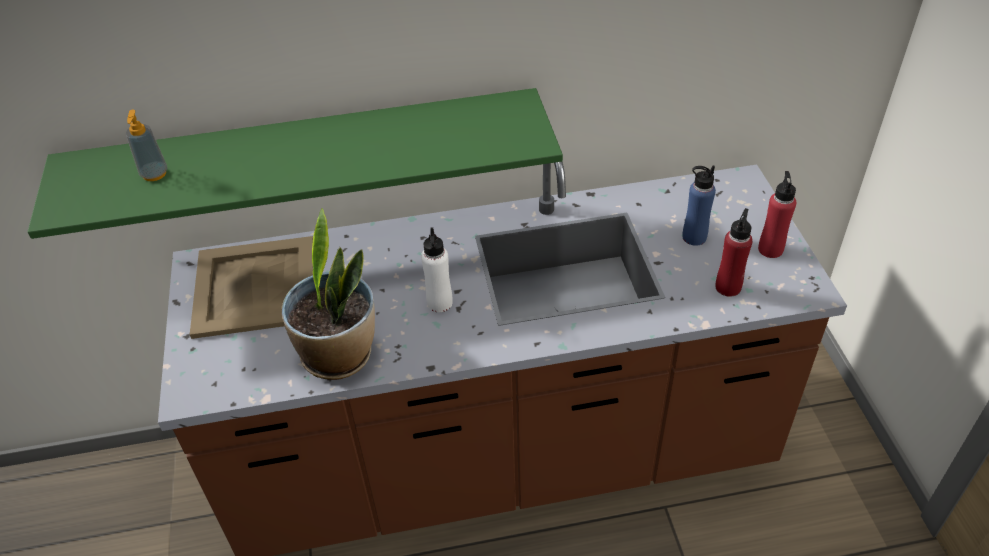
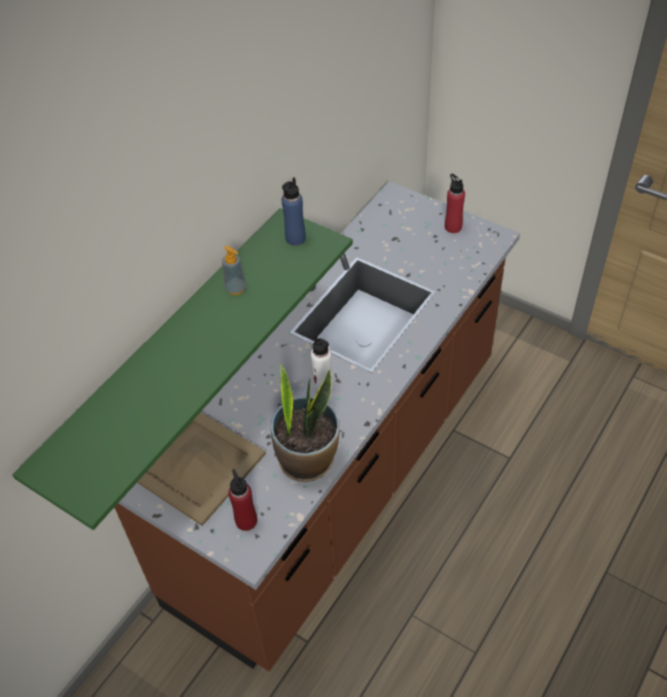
camera: 45 degrees left, 5 degrees up
(154, 174) = (120, 427): soap dispenser -> soap dispenser (236, 288)
(694, 237) = (408, 247): blue bottle -> blue bottle (295, 238)
(728, 287) = (457, 263): red bottle -> red bottle (246, 521)

